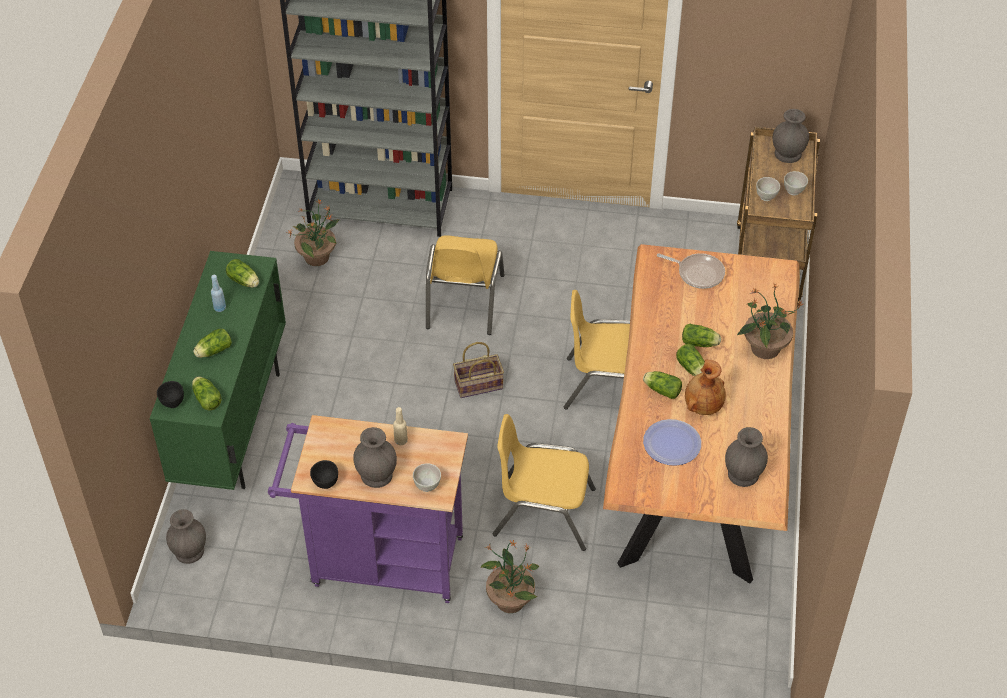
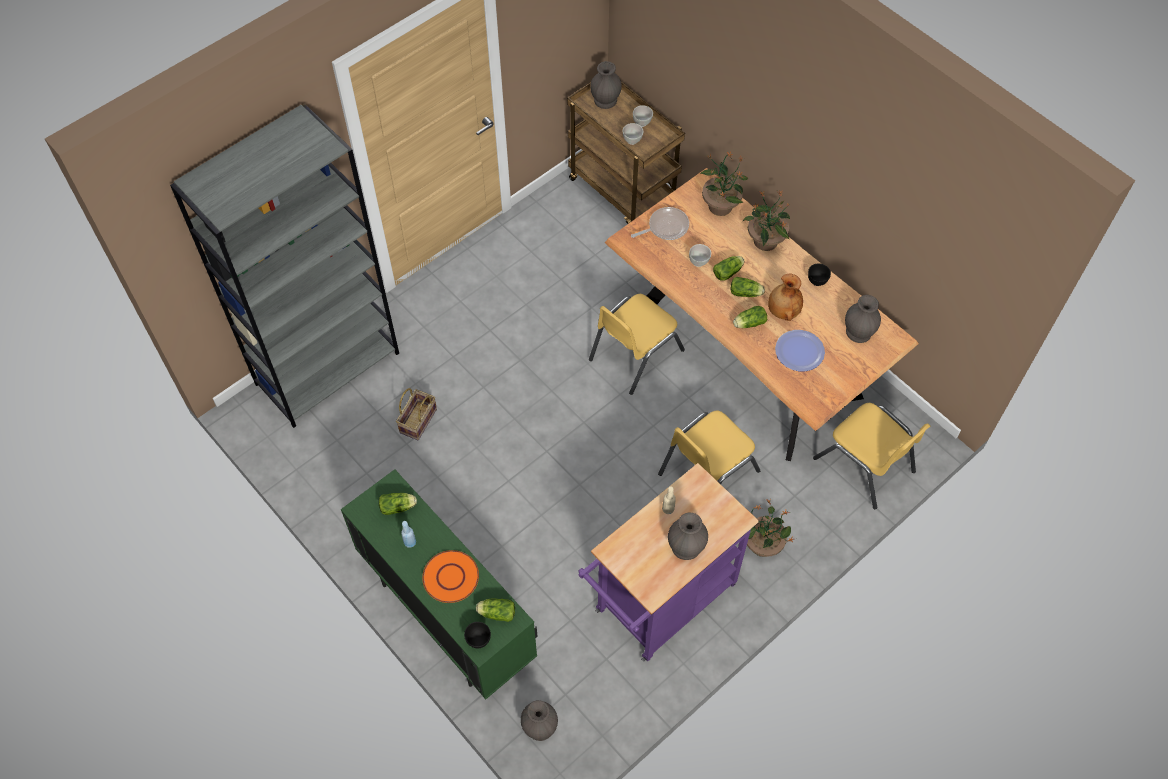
camera: 50 degrees left, 10 degrees up
(213, 351) = (451, 577): lettuce -> orange plate
(317, 257) = (336, 445): potted plant -> potted plant (720, 205)
(325, 483) = (665, 585): black bowl -> black bowl (817, 281)
(427, 486) = (725, 521): white bowl -> white bowl (699, 262)
(463, 302) = (476, 384): yellow chair -> yellow chair (865, 465)
(477, 386) = (561, 431): basket -> basket (418, 422)

